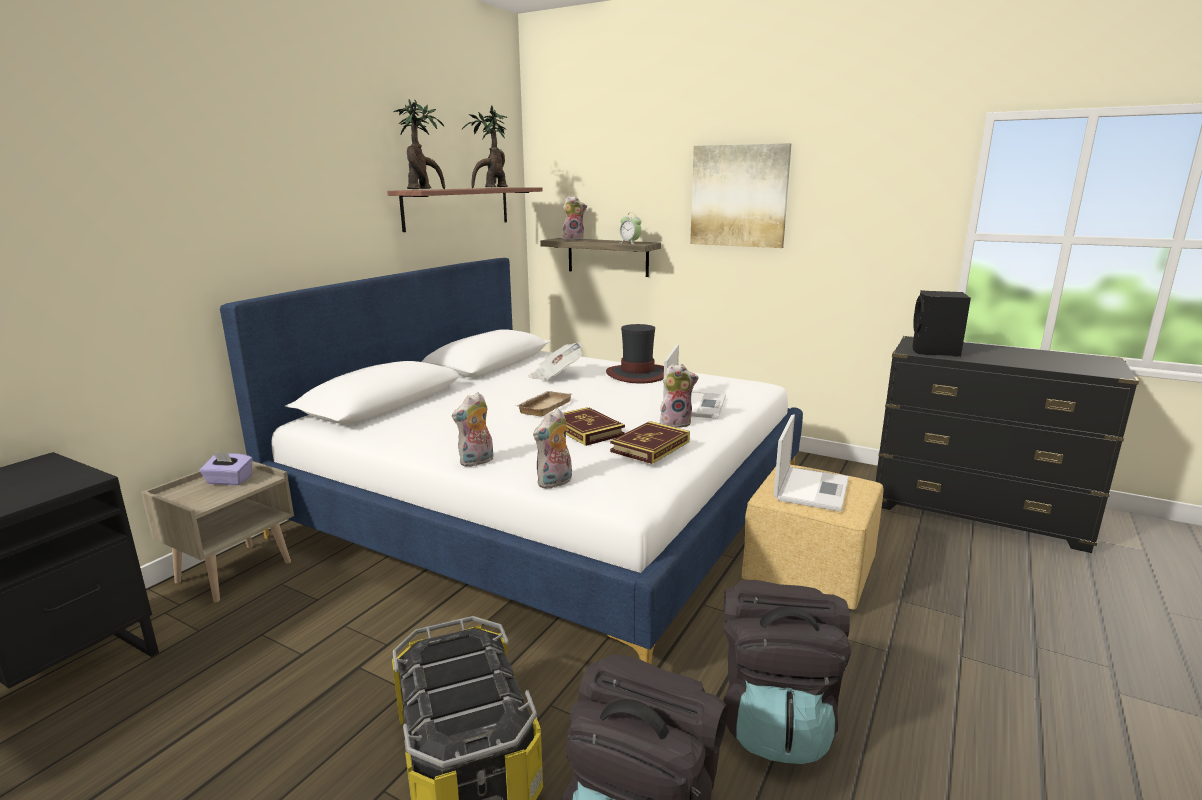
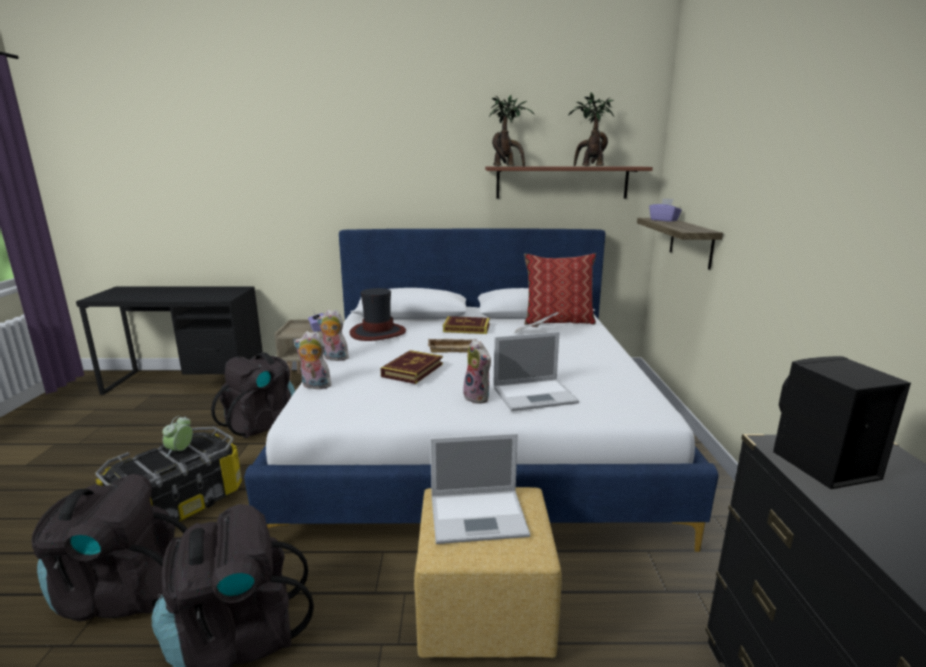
camera: 60 degrees right, 0 degrees up
(309, 645) = (262, 423): none -> black backpack
(531, 361) = (558, 321): none -> pillow
(573, 239) = (664, 220): plush toy -> purple tissue box
(630, 243) = (684, 229): alarm clock -> alarm clock (180, 451)
(637, 374) = (585, 357): hat -> hat (377, 332)
(650, 446) = (399, 397): book -> book (466, 328)
(739, 196) = (786, 182): picture -> none

